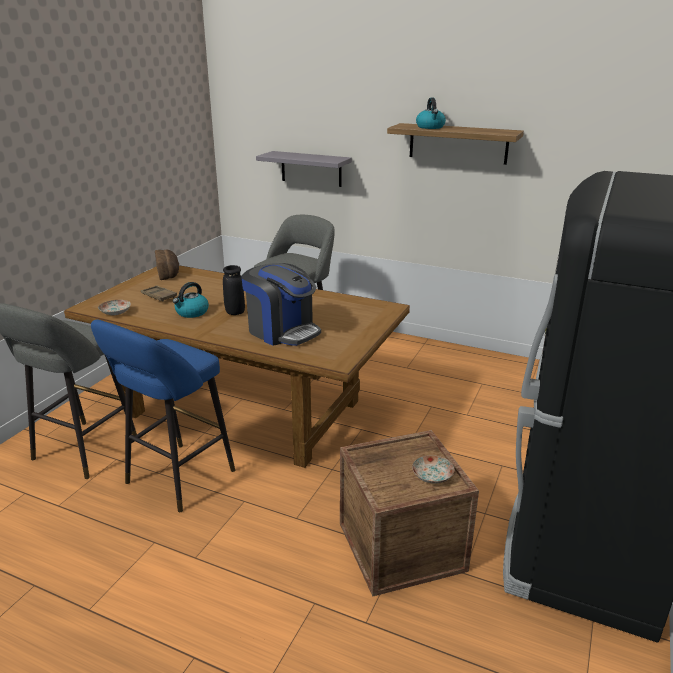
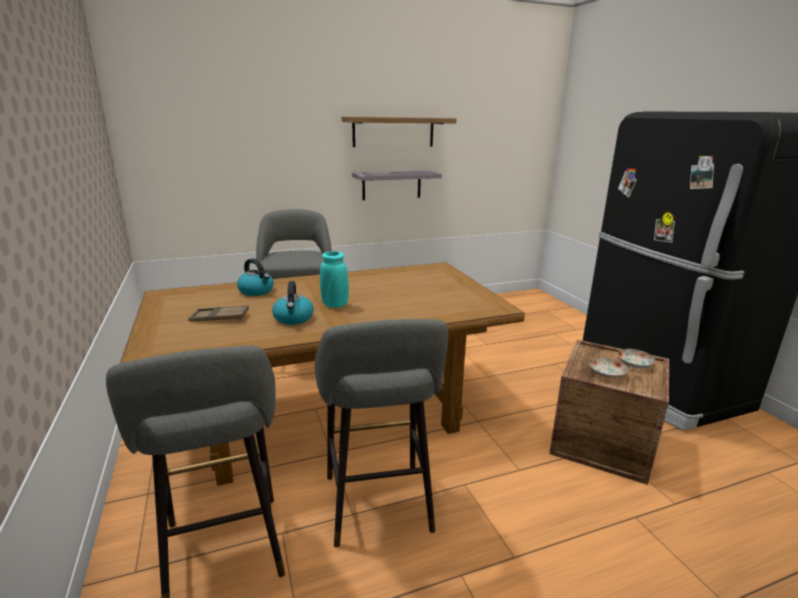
camera: 45 degrees left, 5 degrees down
(116, 312) = (203, 347): plate -> plate (606, 374)
(169, 273) = (178, 297): bread -> none
(176, 480) = (379, 508): blue stool -> grey stool
(235, 312) = (334, 305): black vase -> turquoise vase
(282, 331) = (410, 304): coffee machine -> none
(311, 169) = (250, 169): grey shelf -> grey shelf (391, 185)
(430, 127) = (379, 116): kettle -> kettle (257, 291)

